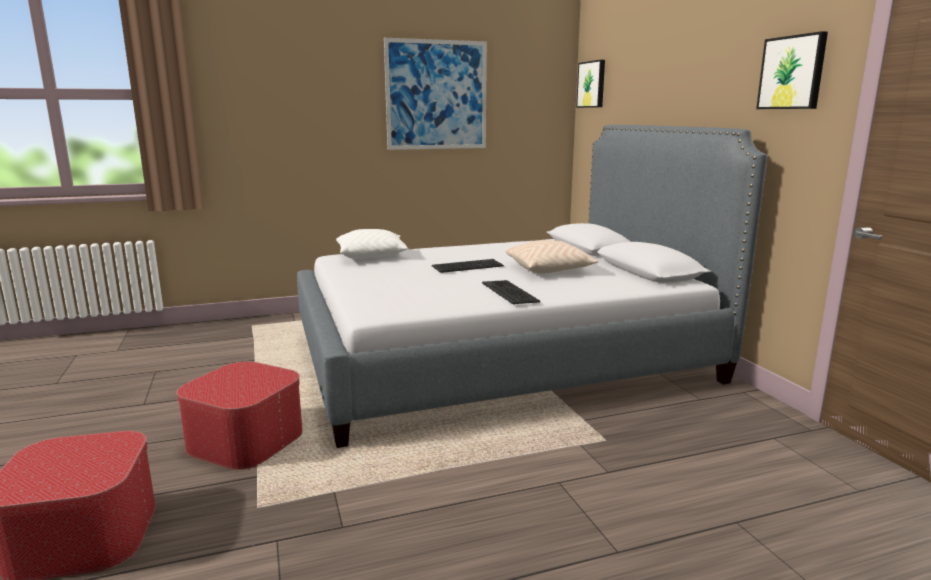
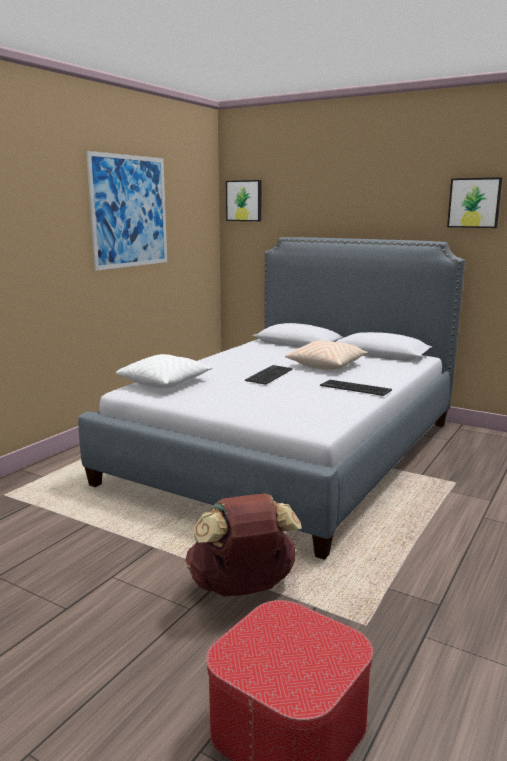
camera: 40 degrees left, 0 degrees up
(245, 440) = (242, 588): ottoman -> brown backpack

